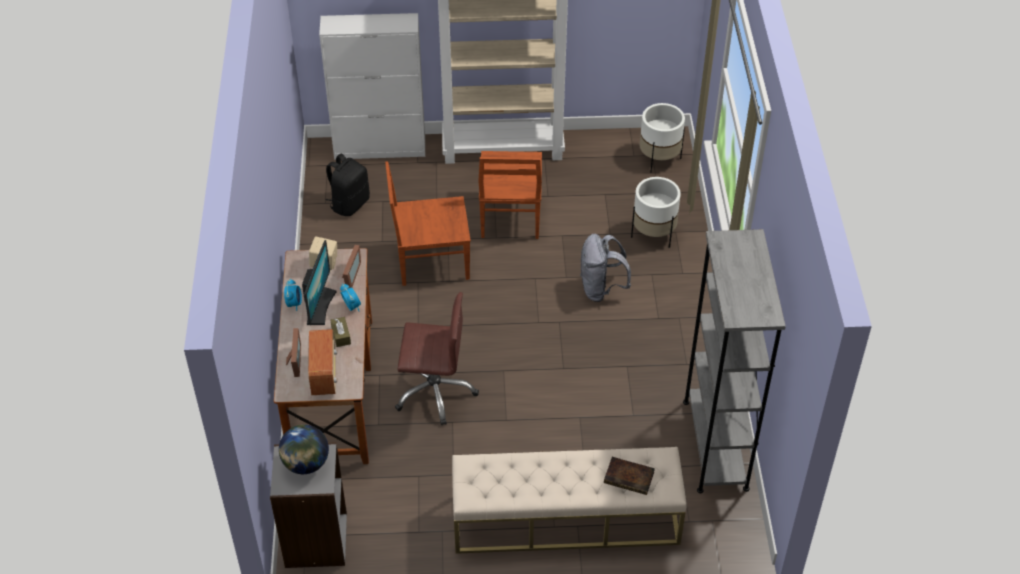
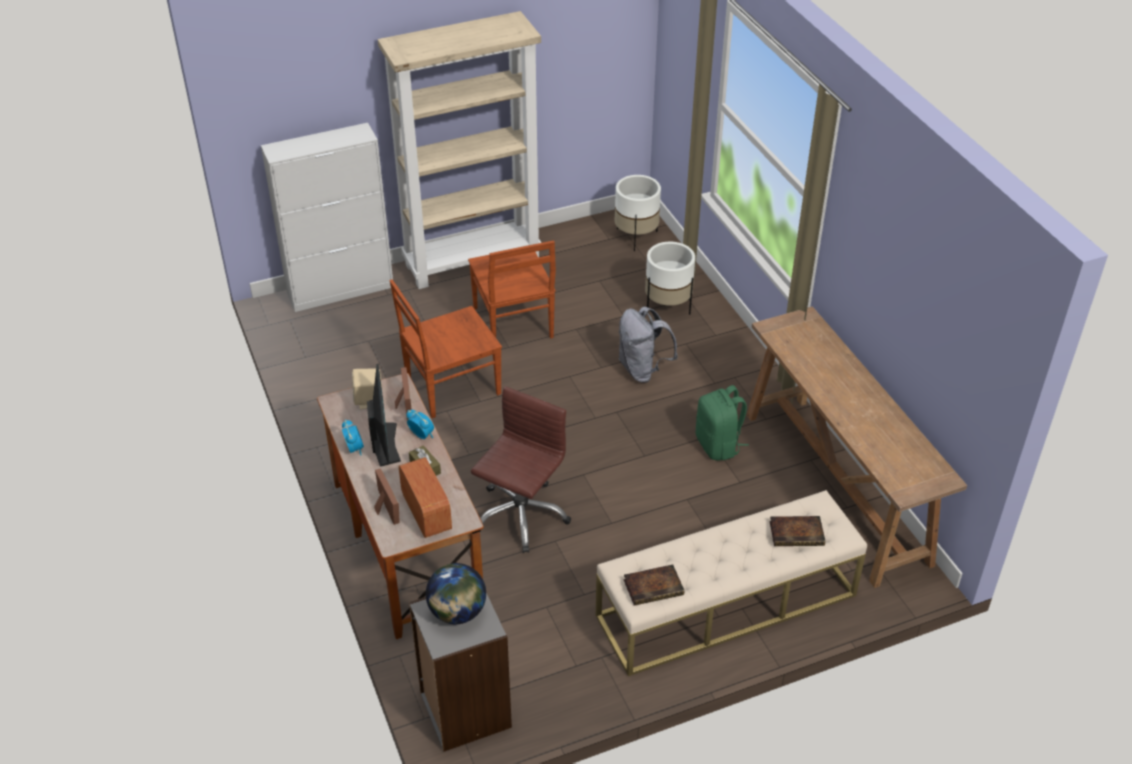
camera: 20 degrees left, 5 degrees down
(349, 204) = (333, 351): black backpack -> none
(435, 391) = (520, 515): brown office chair -> brown office chair turned 45 degrees counterclockwise
(487, 488) = (654, 587): none -> book
(631, 377) = (718, 445): none -> green backpack
(715, 444) = (836, 488): grey bookcase -> brown console table

